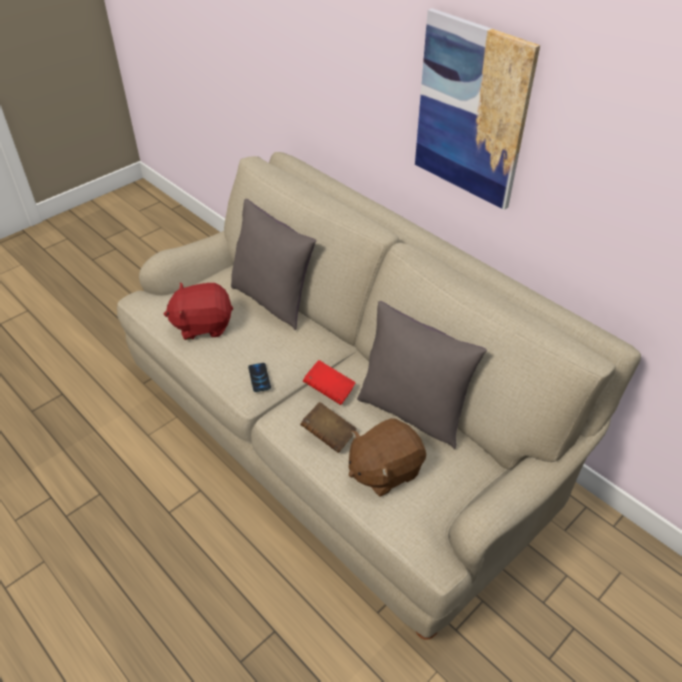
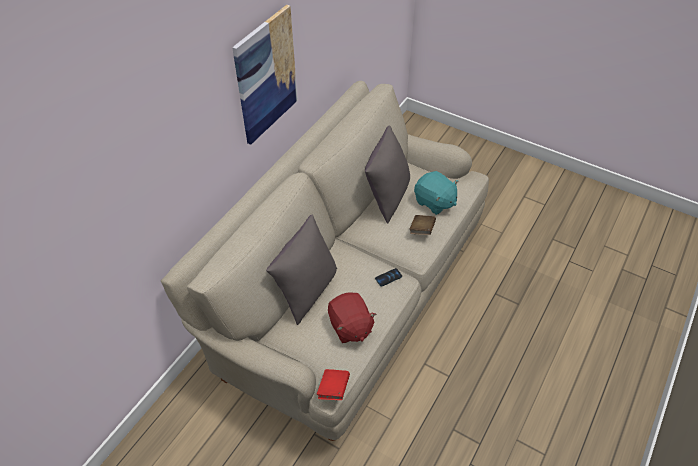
camera: 105 degrees left, 5 degrees up
(329, 390) = (386, 237): red book -> red book (333, 389)
(384, 470) = (434, 202): brown plush toy -> turquoise plush toy

